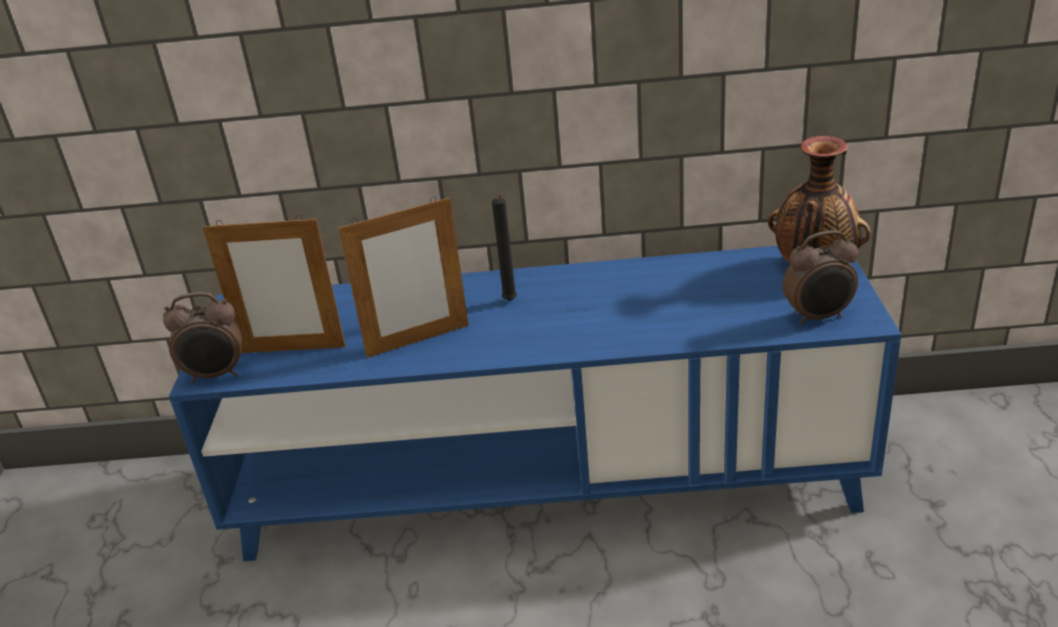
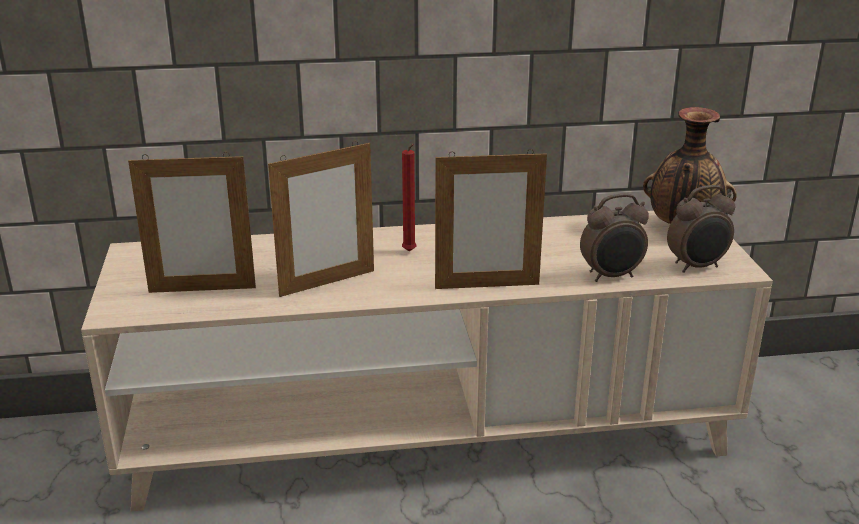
camera: 10 degrees left, 5 degrees down
(216, 375) = (128, 311): alarm clock -> alarm clock (611, 276)
(510, 302) = (410, 252): black candle -> red candle
(547, 484) = (429, 436): blue tv stand -> beige tv stand
(582, 343) = (487, 286): none -> picture frame

